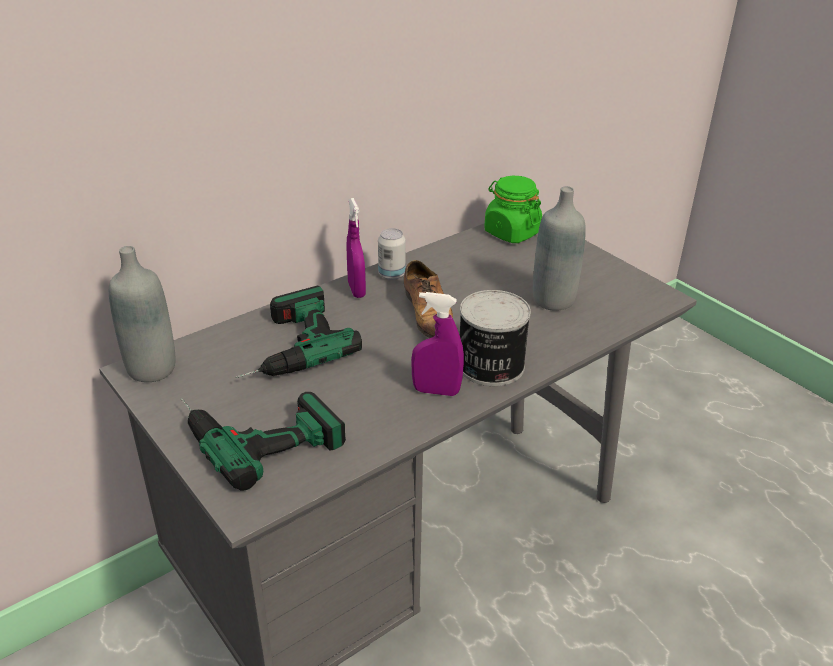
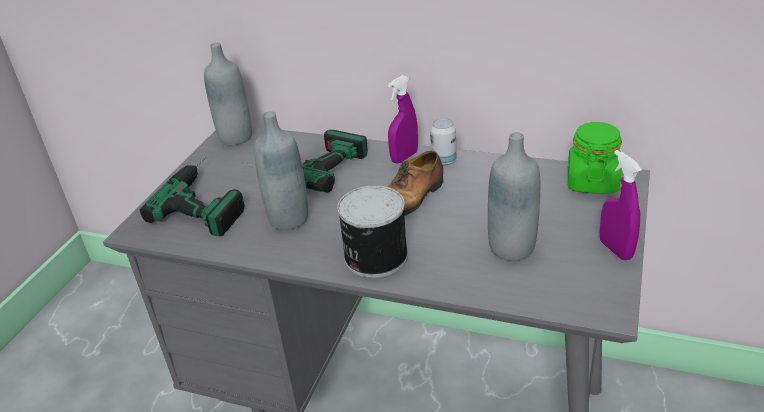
camera: 60 degrees right, 0 degrees up
(369, 390) = (288, 218): none -> grey bottle
(436, 391) = (316, 246): purple spray bottle -> purple spray bottle (615, 249)

